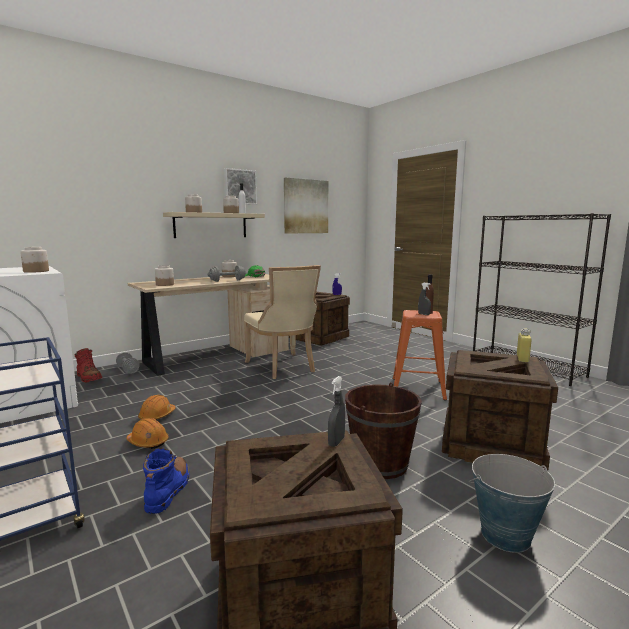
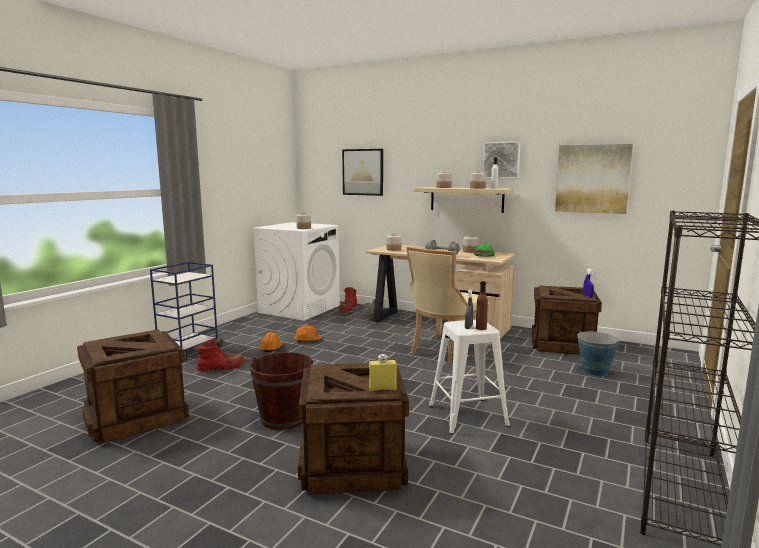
camera: 65 degrees right, 0 degrees up
(70, 191) = (363, 172): none -> picture
(168, 490) = (221, 367): blue boot -> red boot
(336, 442) = (158, 347): grey spray bottle -> none
(418, 388) = (468, 415): orange stool -> white stool
(505, 535) = (202, 475): bucket -> bucket (594, 371)

